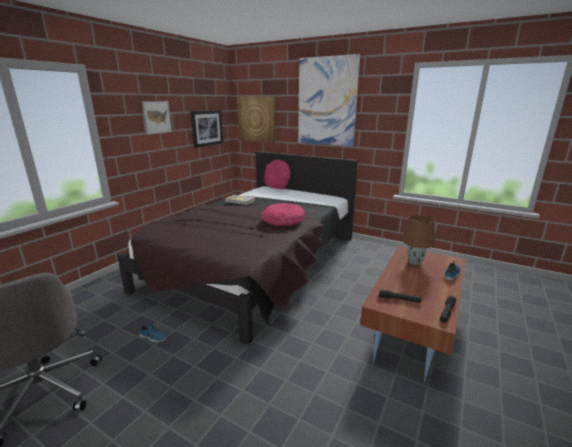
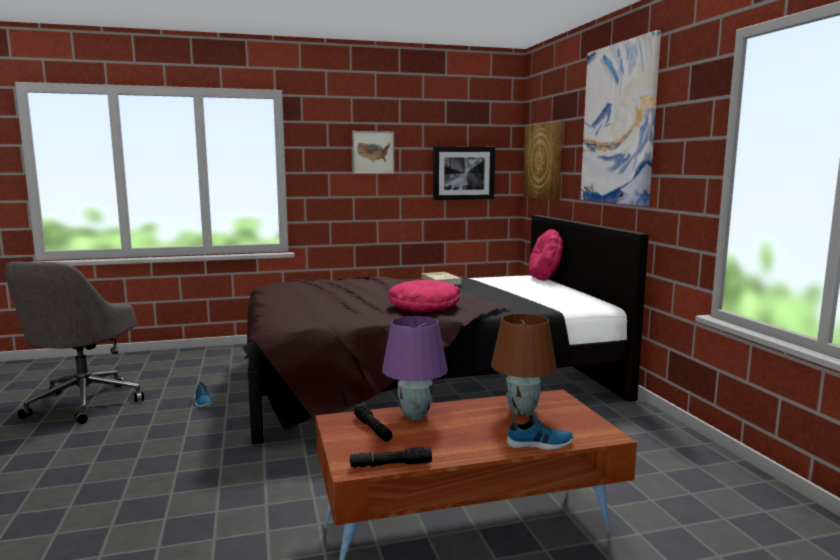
camera: 45 degrees right, 10 degrees down
(393, 284) = (414, 415): none -> purple table lamp

